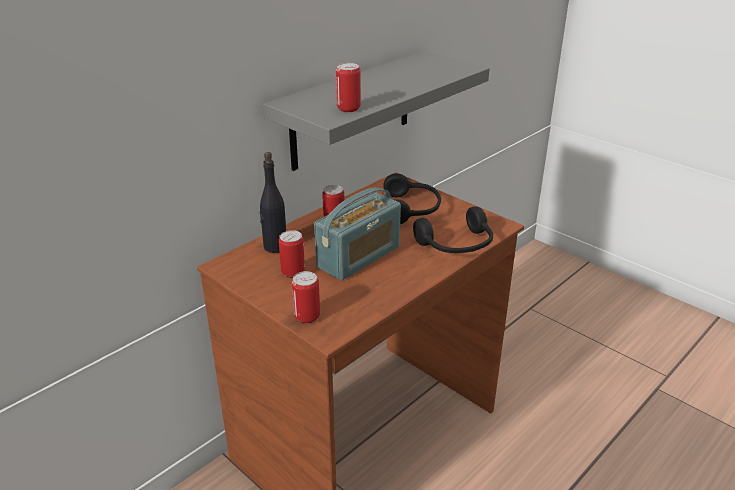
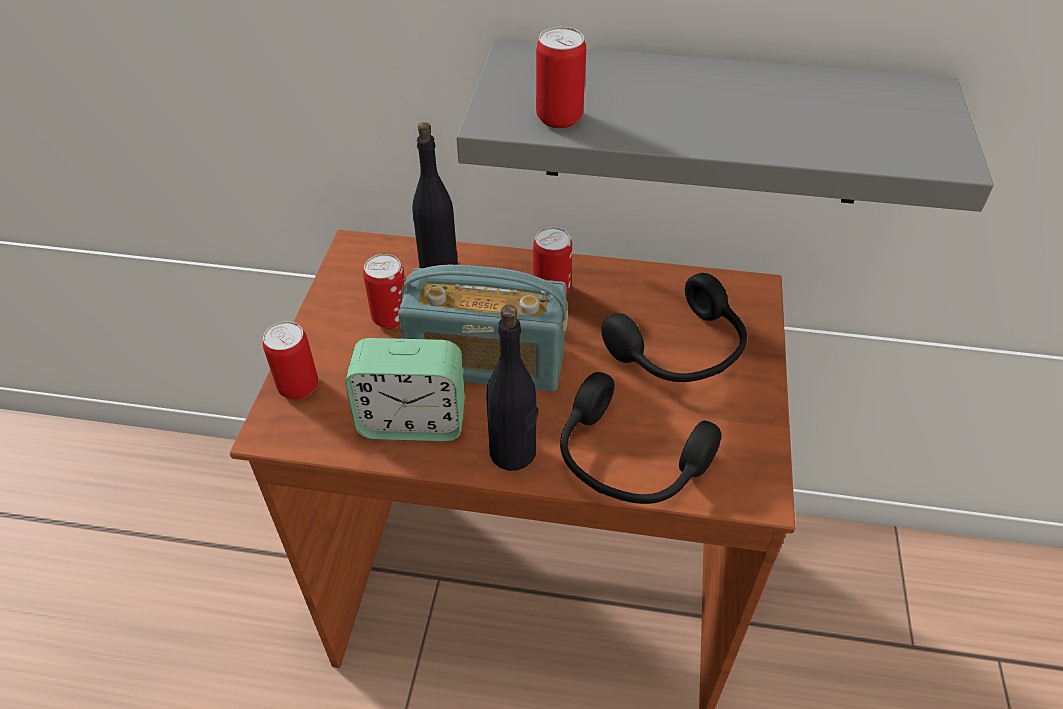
camera: 55 degrees right, 15 degrees up
(372, 290) = (412, 421): none -> alarm clock
(422, 270) = (513, 453): none -> black bottle

